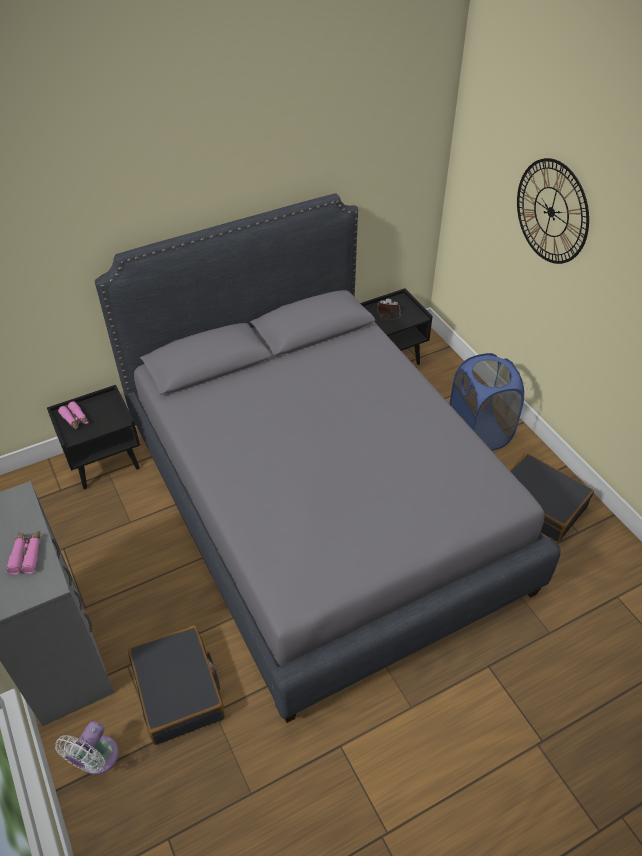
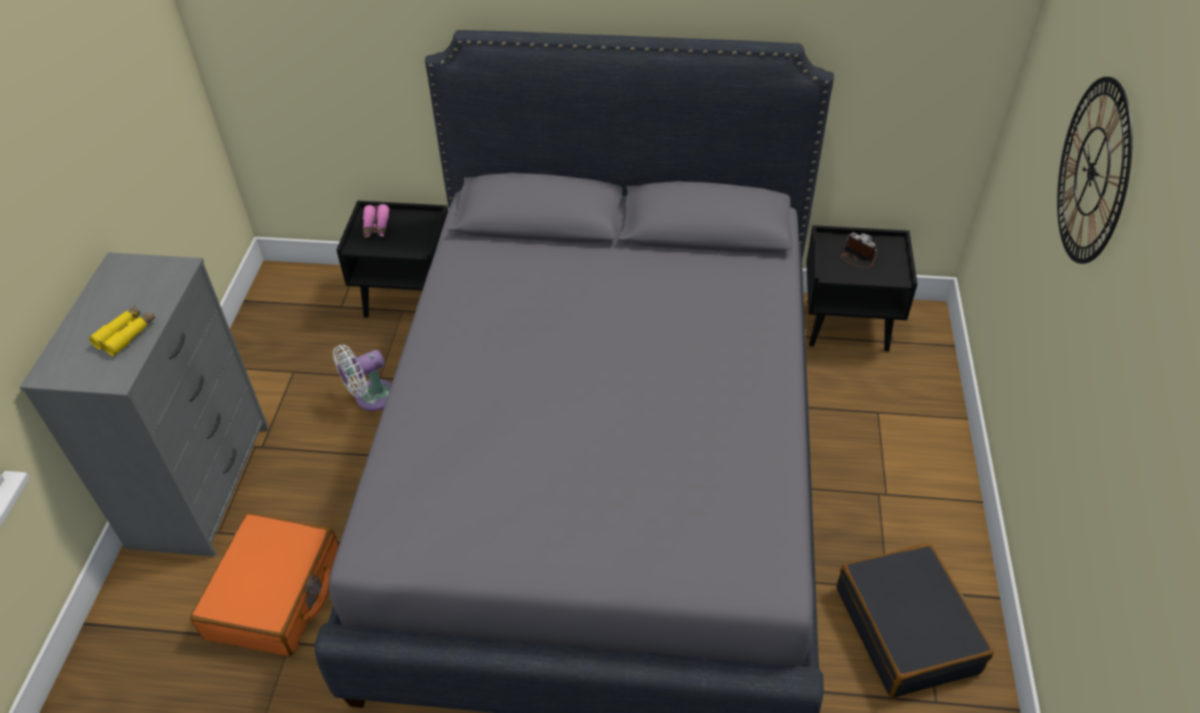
camera: 35 degrees right, 0 degrees up
(26, 555) = (126, 334): pink binoculars -> yellow binoculars
(96, 759) = (142, 617): white fan -> white fan (371, 397)
(179, 690) = (275, 595): black suitcase -> orange suitcase
(479, 433) = (898, 484): blue laundry basket -> none

